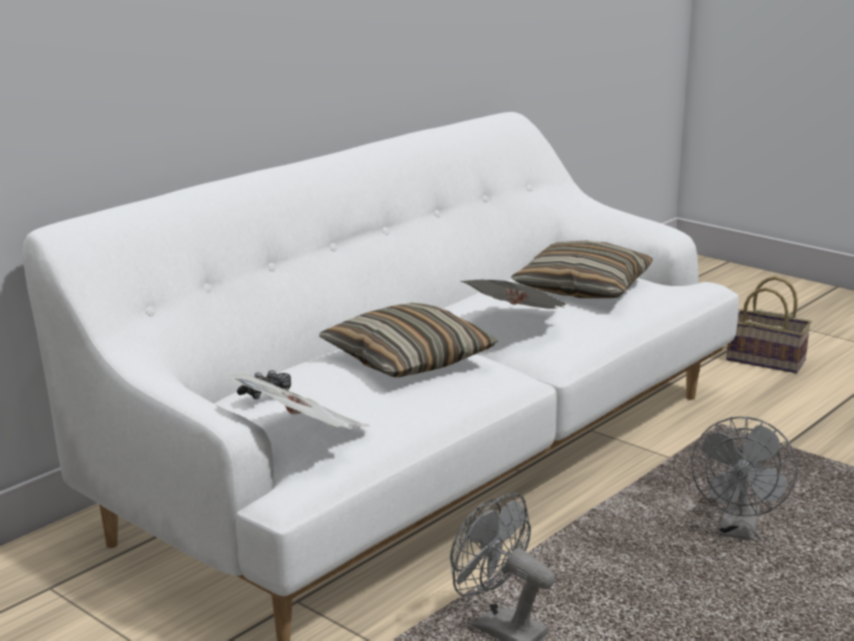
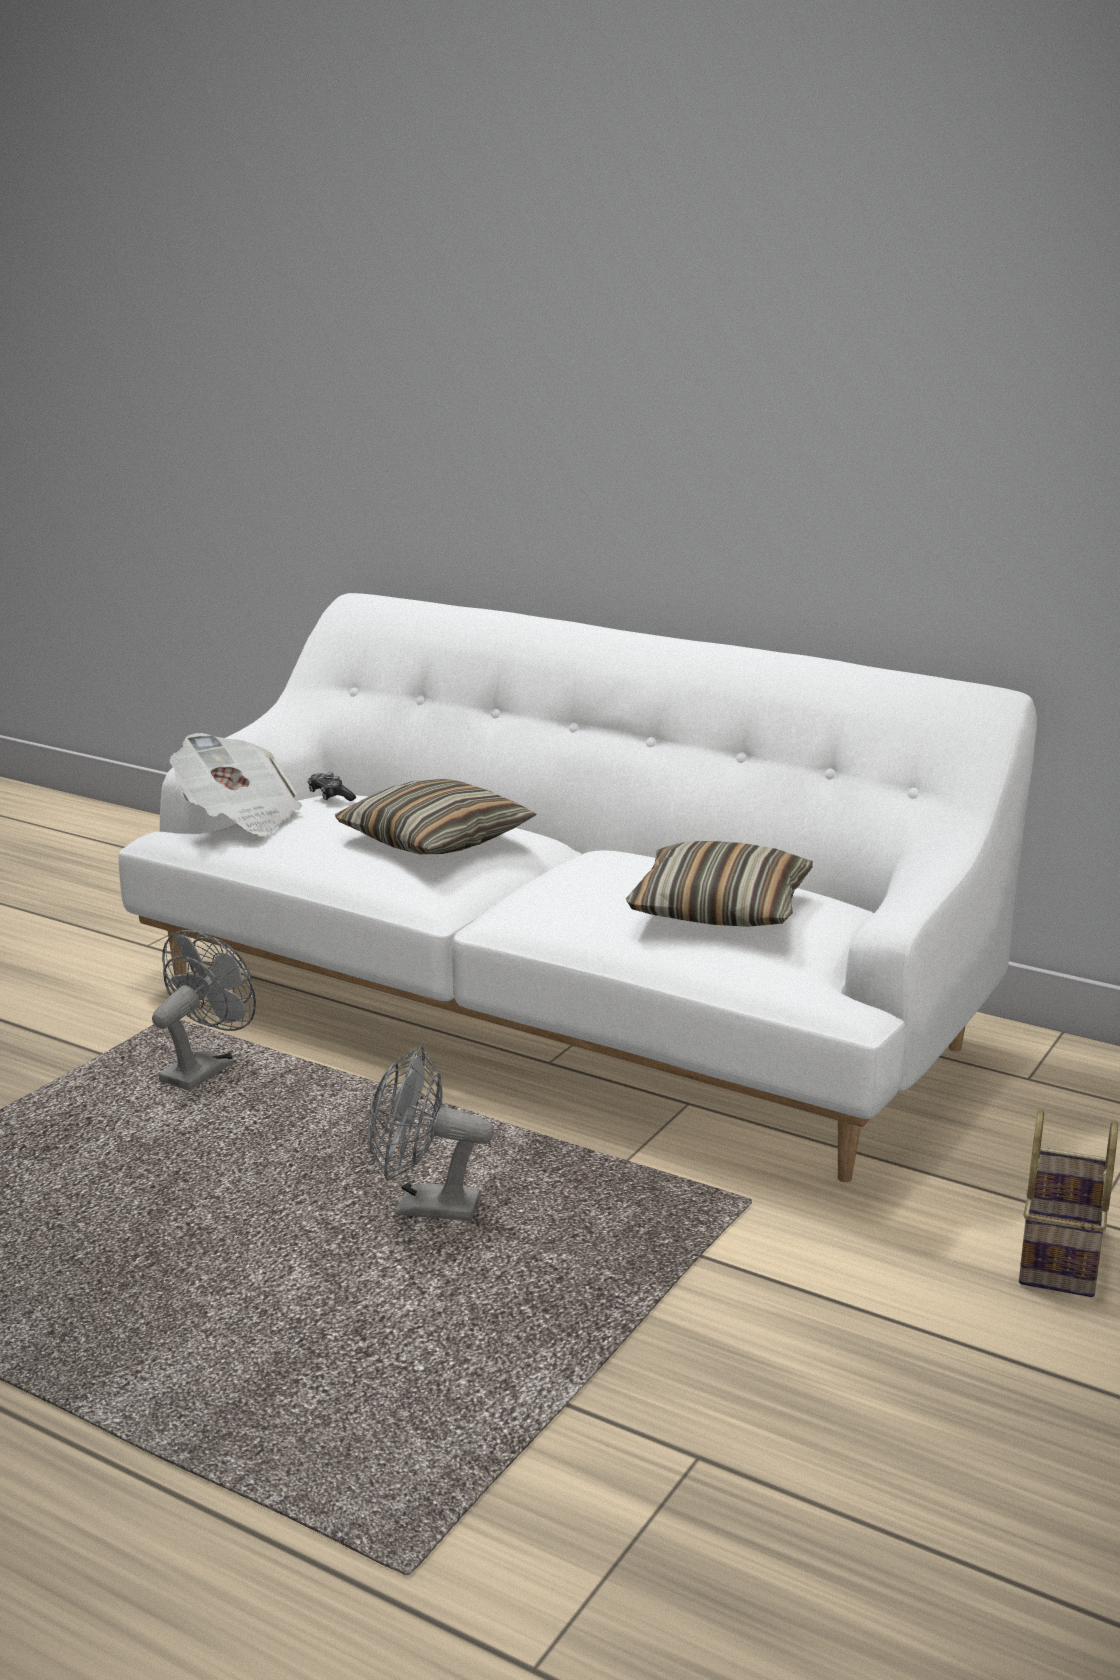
camera: 80 degrees right, 0 degrees up
(516, 322) = (566, 878): newspaper -> none

